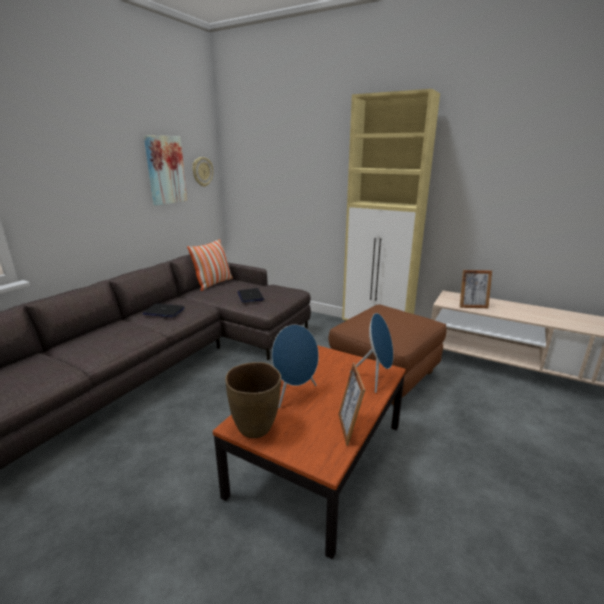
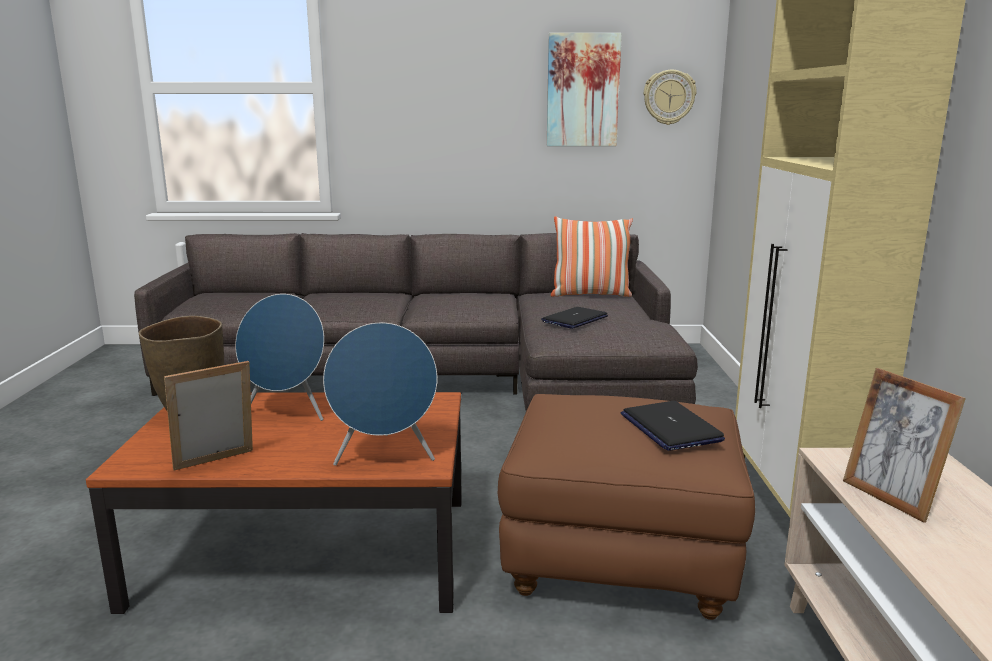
camera: 60 degrees right, 5 degrees down
(163, 311) = (443, 298): laptop -> laptop (670, 427)

